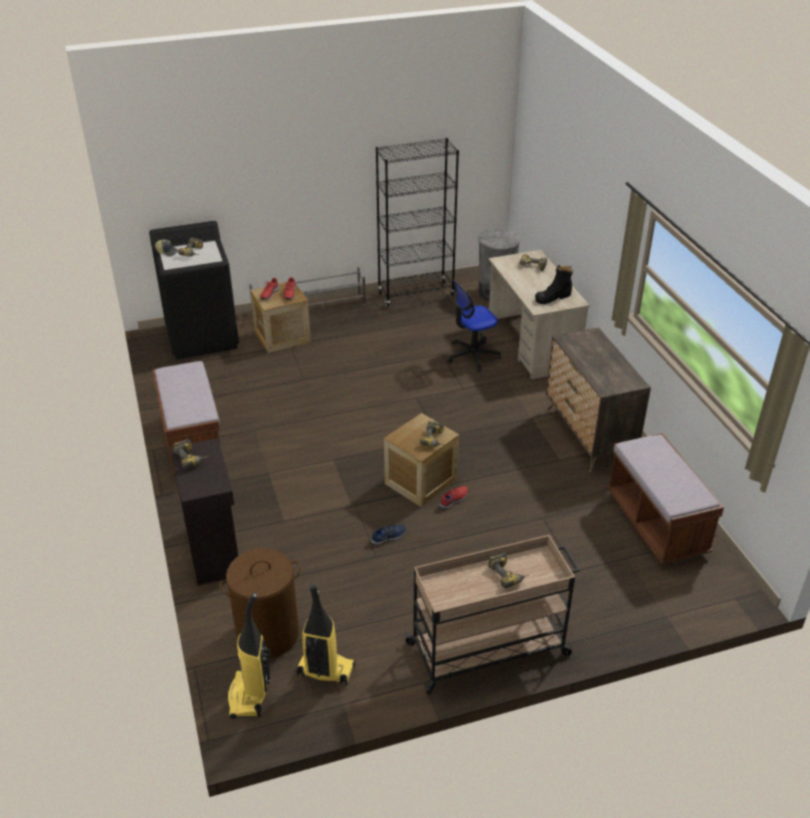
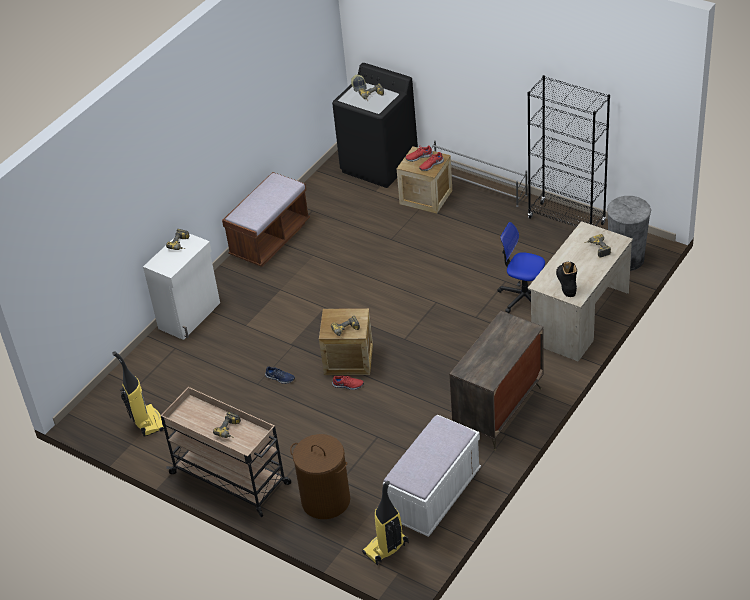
camera: 55 degrees right, 5 degrees up
(214, 551) = (190, 316): black cabinet -> white cabinet
(250, 695) = (102, 404): vacuum cleaner -> vacuum cleaner (386, 549)
(267, 634) = (150, 381): brown laundry basket -> brown laundry basket (325, 500)
(553, 297) = (566, 283): black boot -> black boot turned 60 degrees clockwise
(656, 524) = (434, 496): brown bench -> white bench

